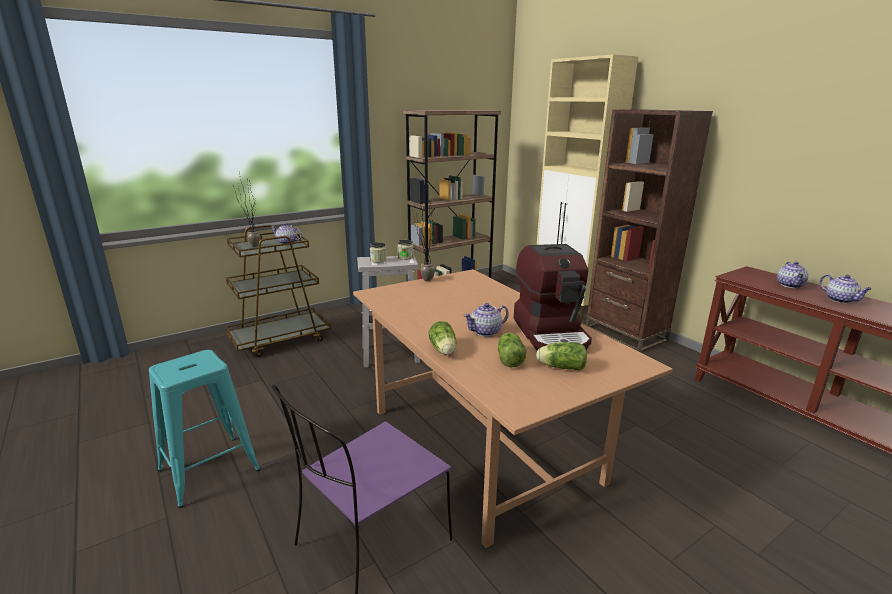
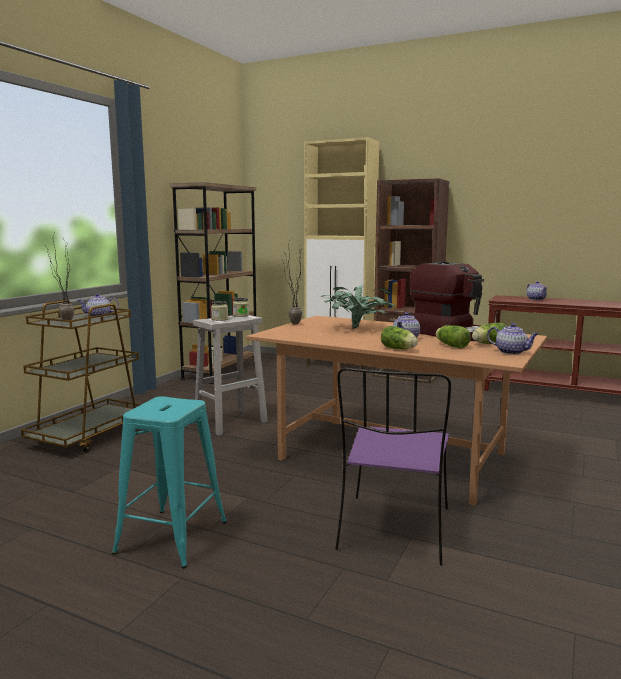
camera: 30 degrees left, 10 degrees down
(469, 302) = (358, 329): none -> potted plant
(840, 300) = (572, 301): teapot -> teapot (511, 352)

